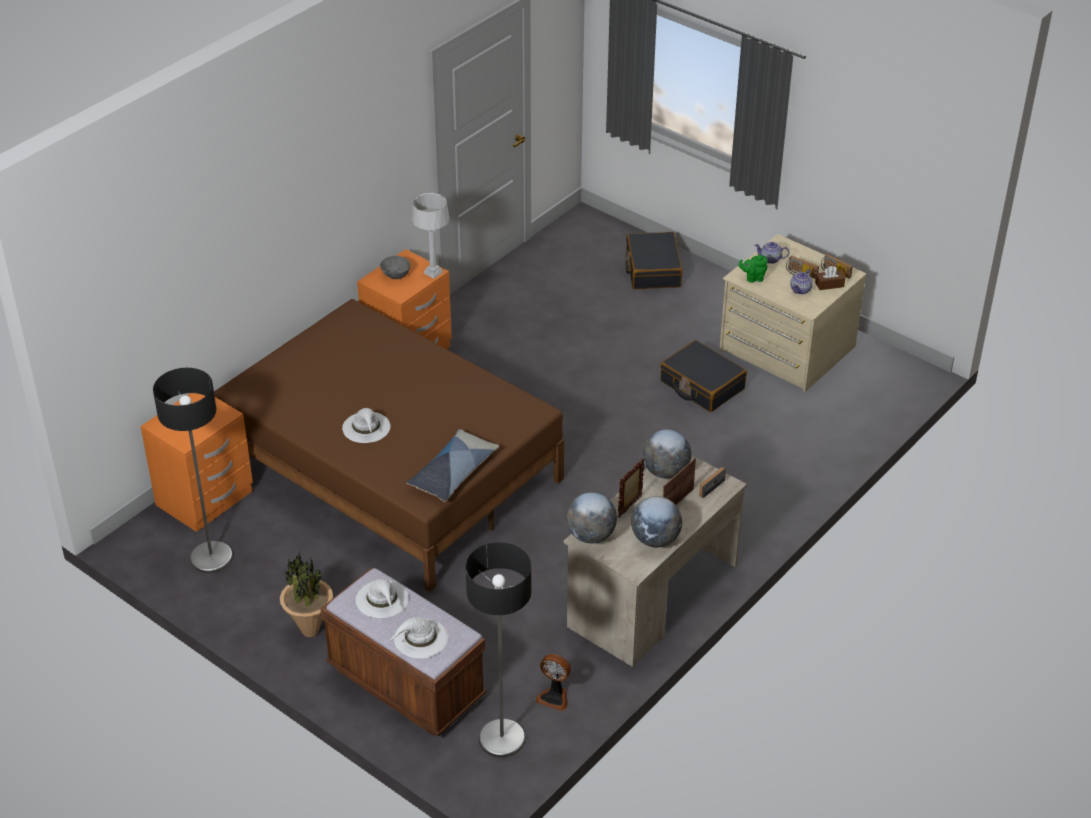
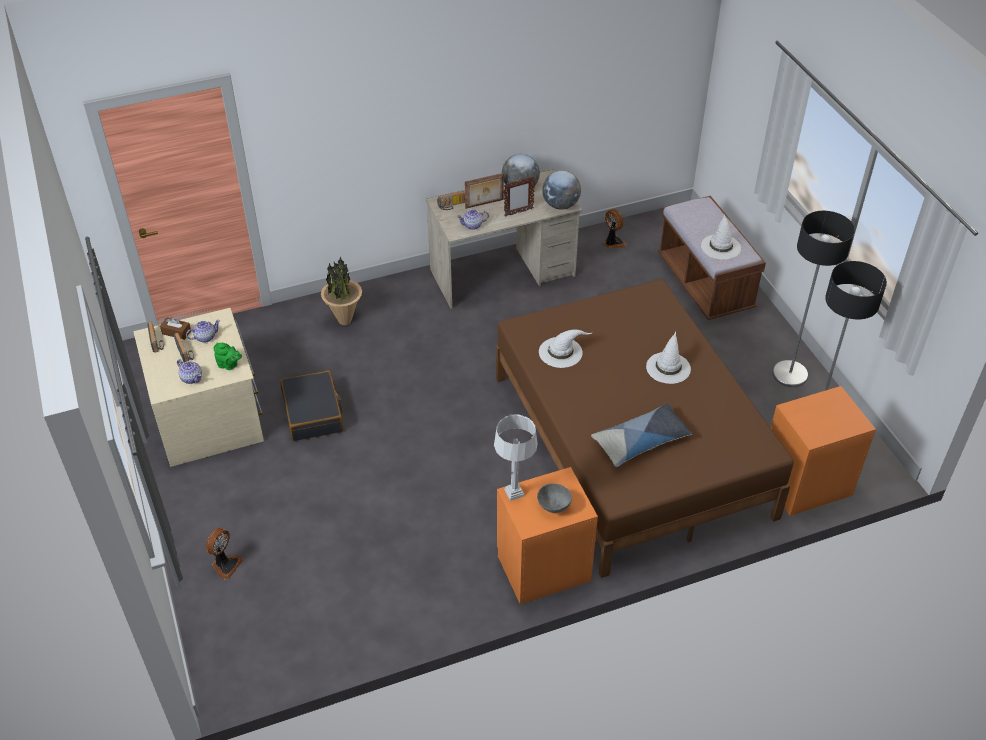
camera: 150 degrees left, 5 degrees up
(310, 630) = (756, 341): potted plant -> potted plant (345, 321)
(420, 638) = (707, 215): white hat -> white hat (561, 352)
(452, 472) = (620, 303): pillow -> pillow (641, 441)
(502, 738) = (660, 234): floor lamp -> floor lamp (789, 374)
(652, 269) = (225, 565): black suitcase -> fan
(665, 471) = (473, 225): globe -> teapot

